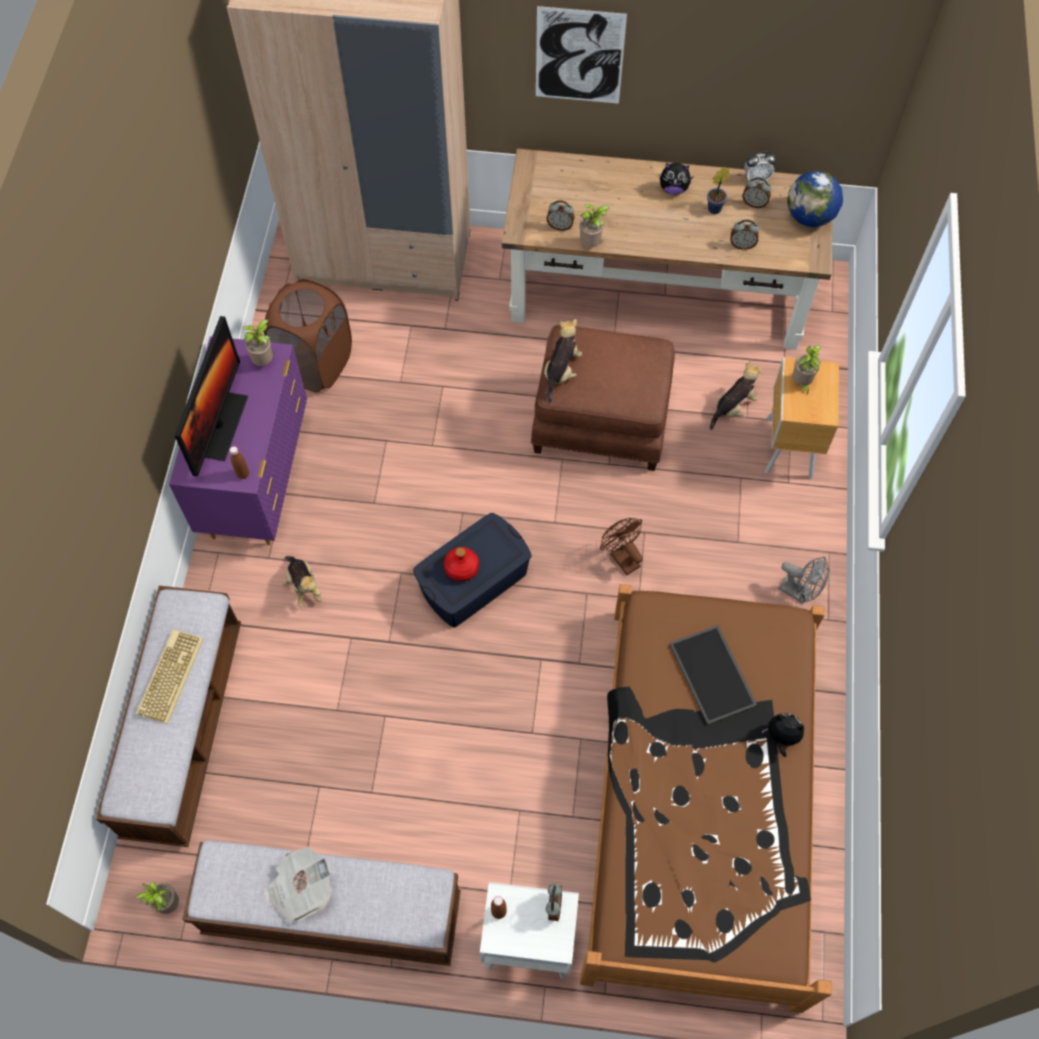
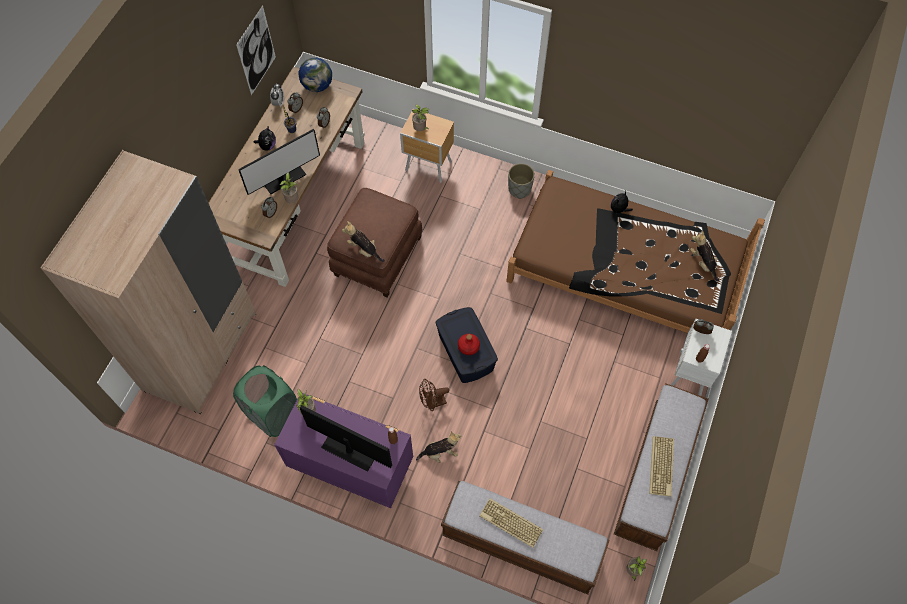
camera: 75 degrees left, 0 degrees up
(300, 889) = (662, 467): newspaper -> keyboard
(315, 364) = (273, 413): brown laundry basket -> green laundry basket
(579, 56) = (191, 140): picture -> picture (256, 51)
(621, 557) = (472, 269): brown fan -> brown fan (432, 403)
(625, 223) = (283, 178): none -> monitor
(714, 675) = (577, 230): tray -> none
(733, 407) = (392, 185): plush toy -> plush toy (703, 263)
(799, 592) = (519, 189): grey fan -> grey planter

